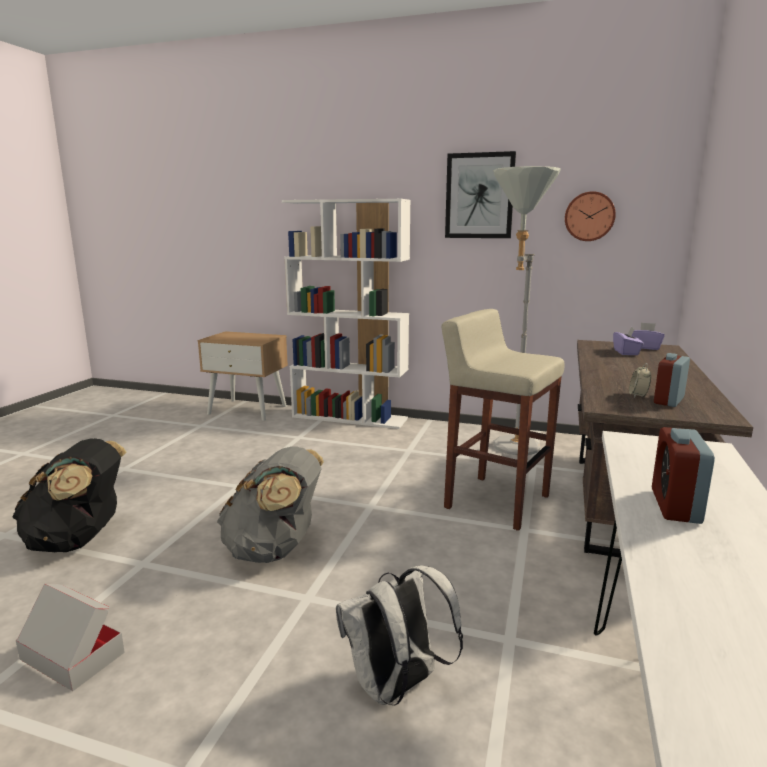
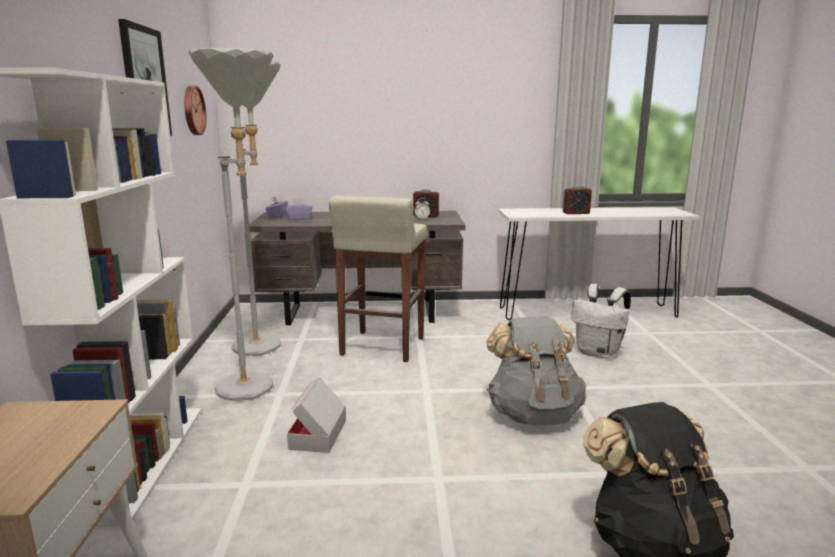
camera: 110 degrees left, 0 degrees up
(72, 656) = (728, 450): cardboard box -> cardboard box (318, 434)
(422, 443) = (255, 390): none -> grey floor lamp

